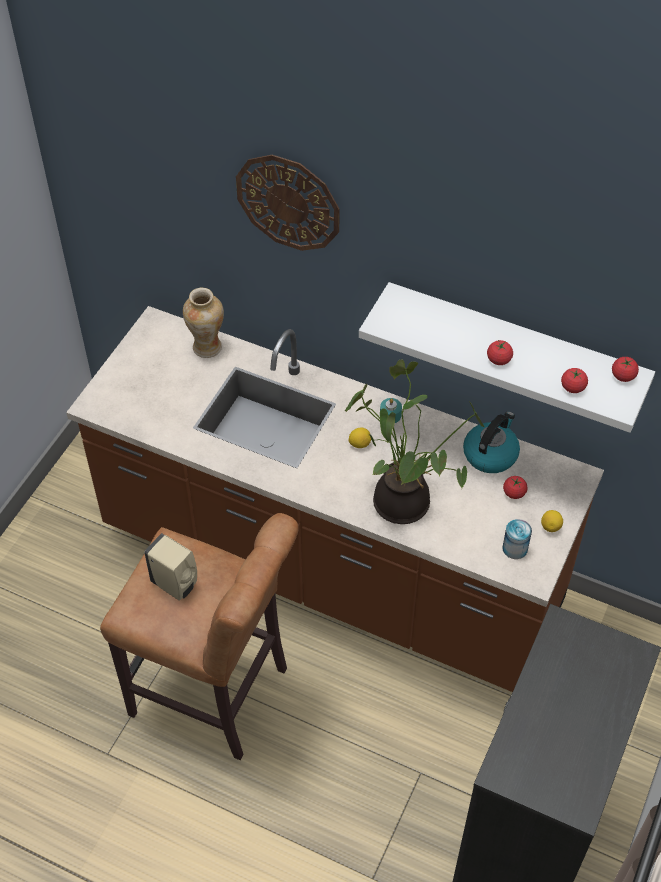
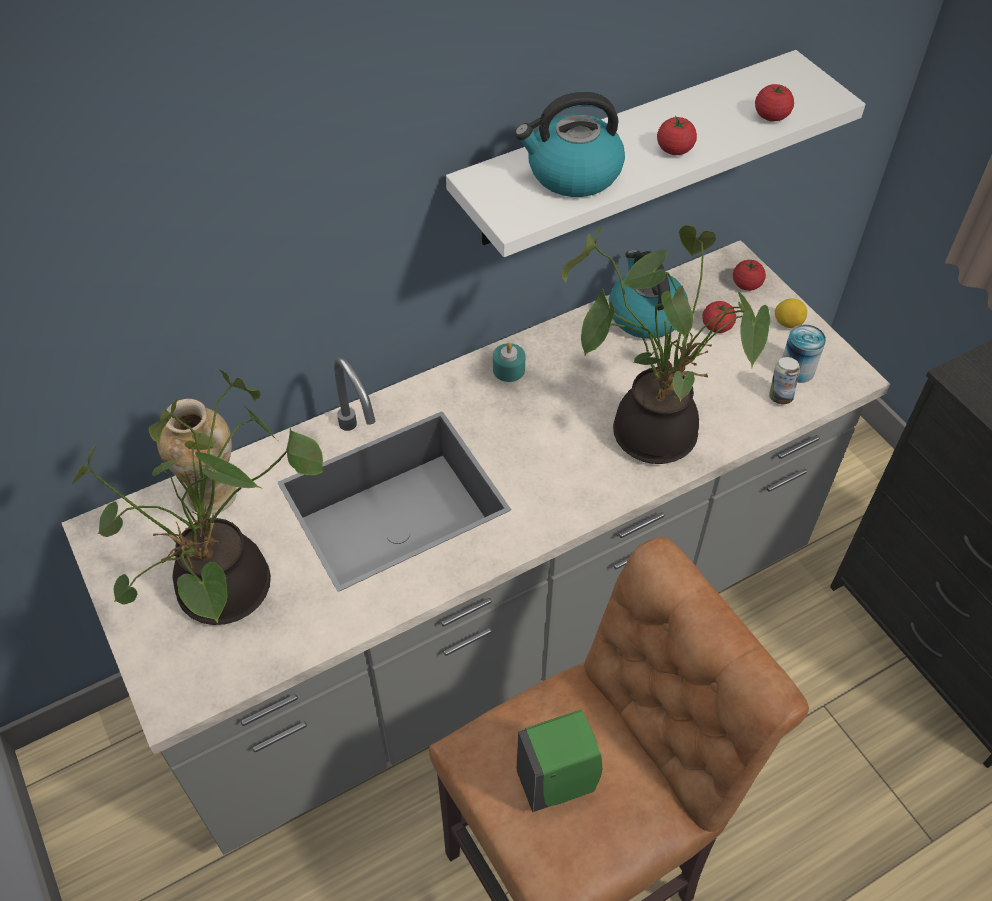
camera: 55 degrees left, 0 degrees up
(159, 389) = (229, 594): none -> potted plant
(176, 585) = (559, 781): beige soap dispenser -> green soap dispenser
(288, 202) = (262, 145): wall clock -> none
(330, 568) = (496, 630): brown counter -> grey counter
(359, 444) = (528, 423): lemon -> none
(436, 328) = (572, 174): none -> kettle
(484, 549) = (779, 397): none -> can
(623, 376) = (785, 73): tomato -> tomato (746, 285)

